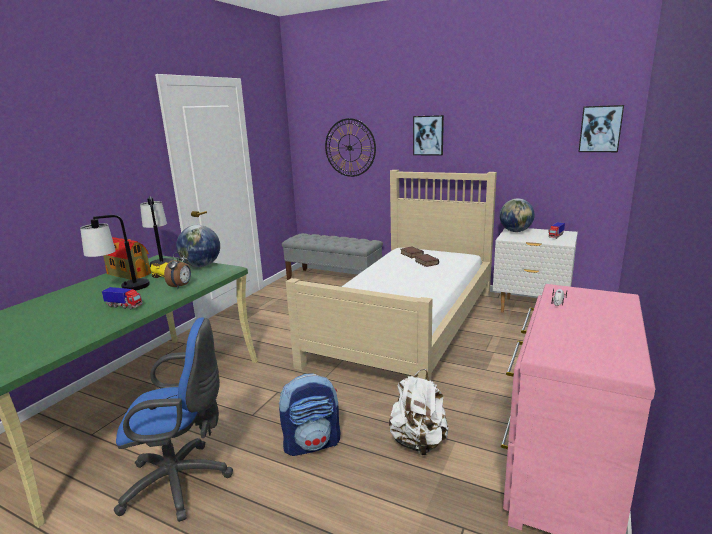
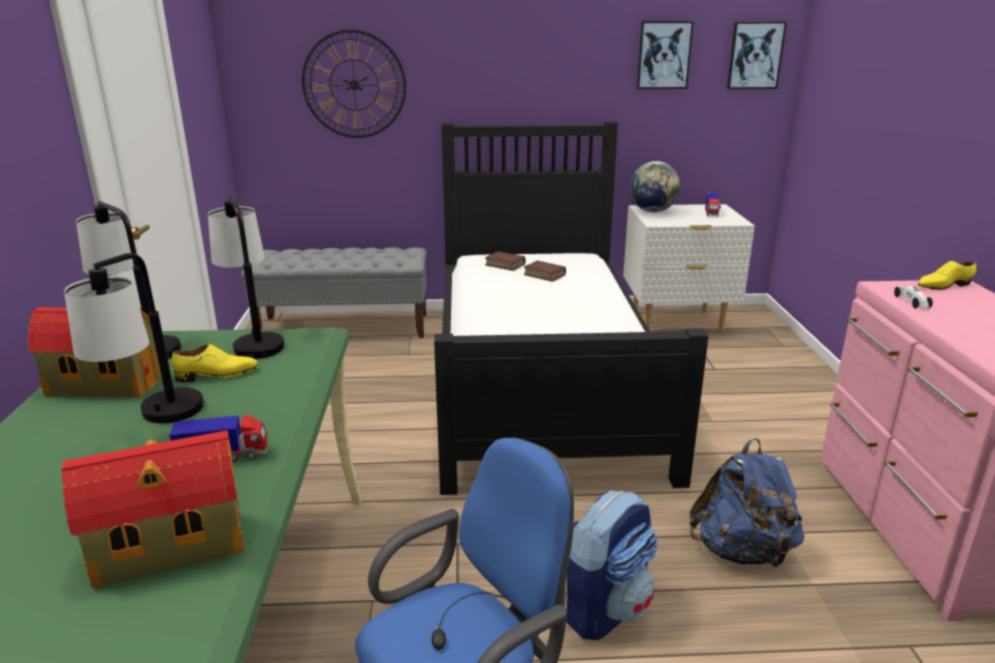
camera: 30 degrees left, 5 degrees up
(65, 331) = (174, 548): none -> toy house
(181, 286) = (283, 389): alarm clock -> none
(201, 266) = (253, 340): globe -> table lamp
(406, 325) = (541, 379): beige bed -> black bed
(418, 442) = (742, 551): white backpack -> blue backpack
(428, 135) = (502, 63): picture -> picture (663, 55)
(605, 295) = (943, 286): none -> yellow shoe

